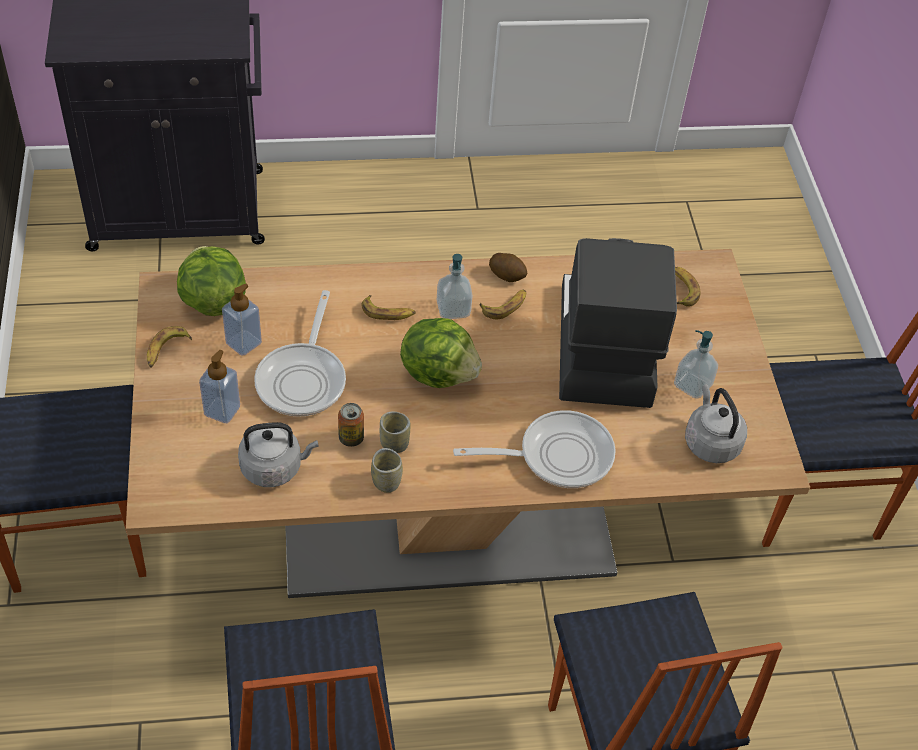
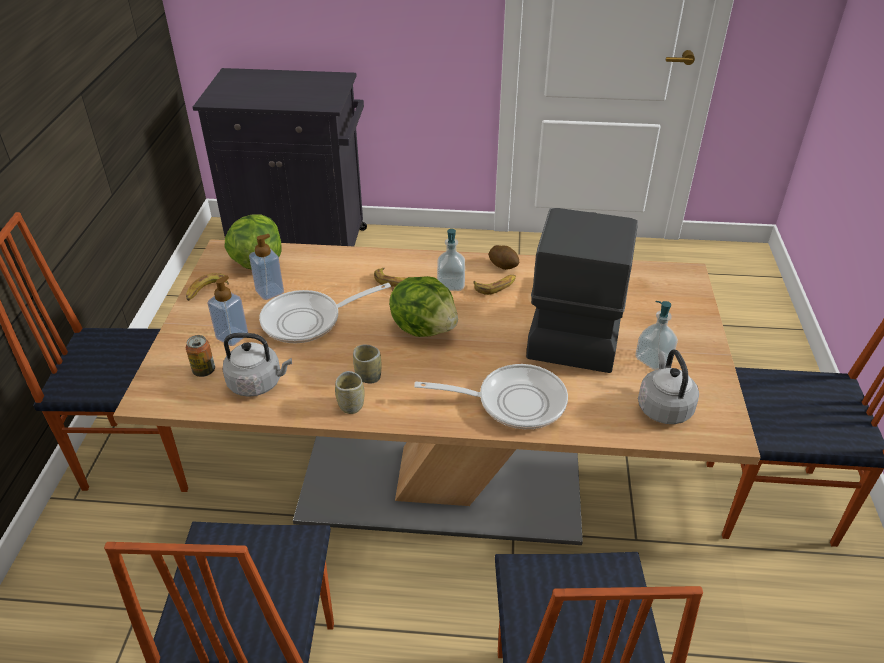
camera: 15 degrees right, 10 degrees down
(303, 378) = (308, 321): frying pan -> frying pan turned 45 degrees clockwise
(351, 438) = (332, 368): can -> can (204, 371)
(682, 289) = (655, 288): banana -> none

